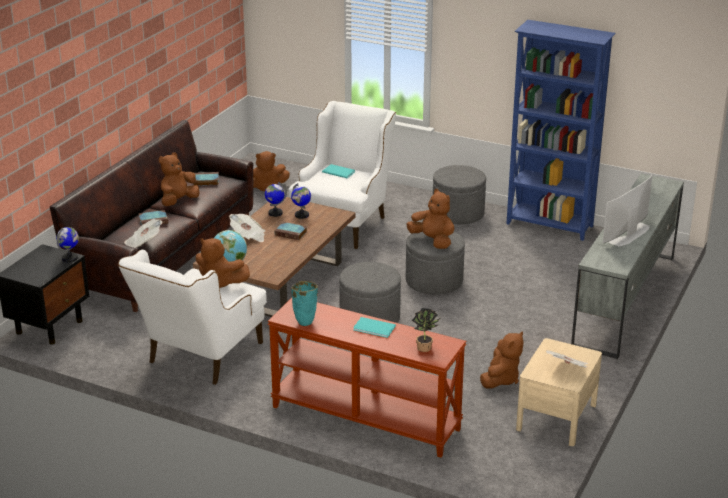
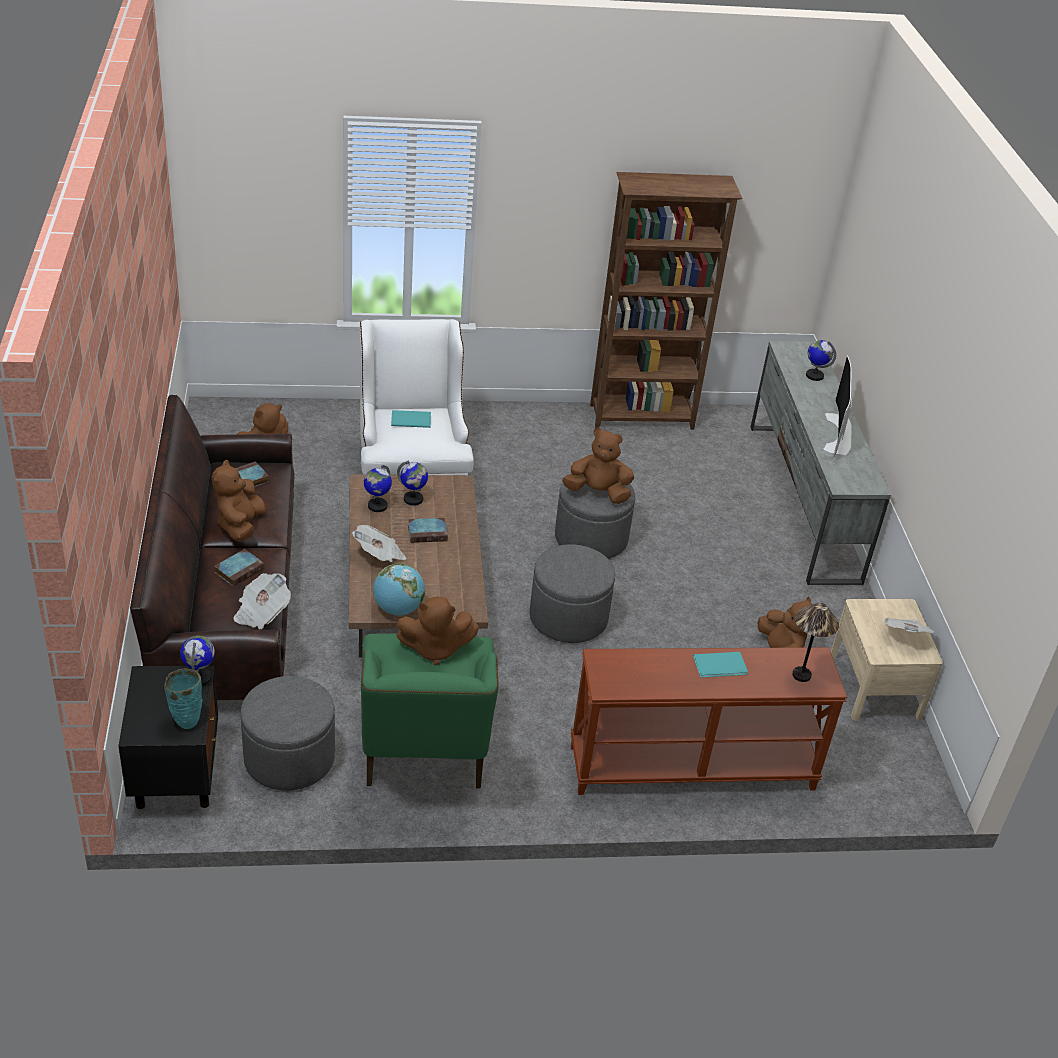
camera: 35 degrees left, 10 degrees up
(199, 358) = (424, 755): white armchair -> green armchair
(305, 321) = (637, 685): turquoise vase -> turquoise vase (187, 720)
(426, 349) = (801, 675): potted plant -> table lamp
(458, 213) = (530, 428): grey ottoman -> grey ottoman (289, 758)
(550, 226) = (642, 417): blue bookcase -> brown bookcase
(652, 199) = (814, 375): none -> globe

